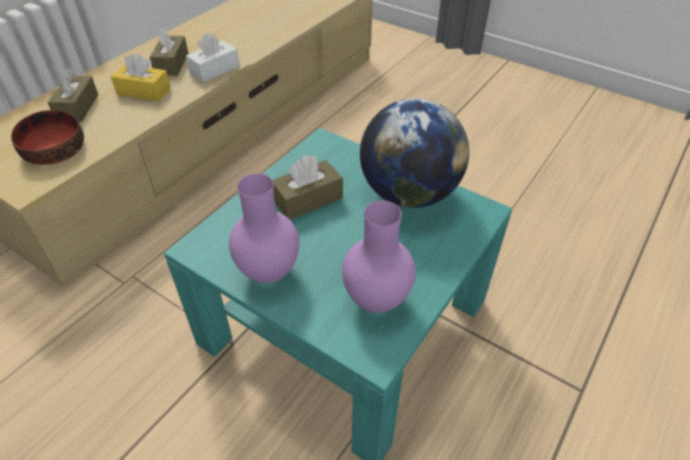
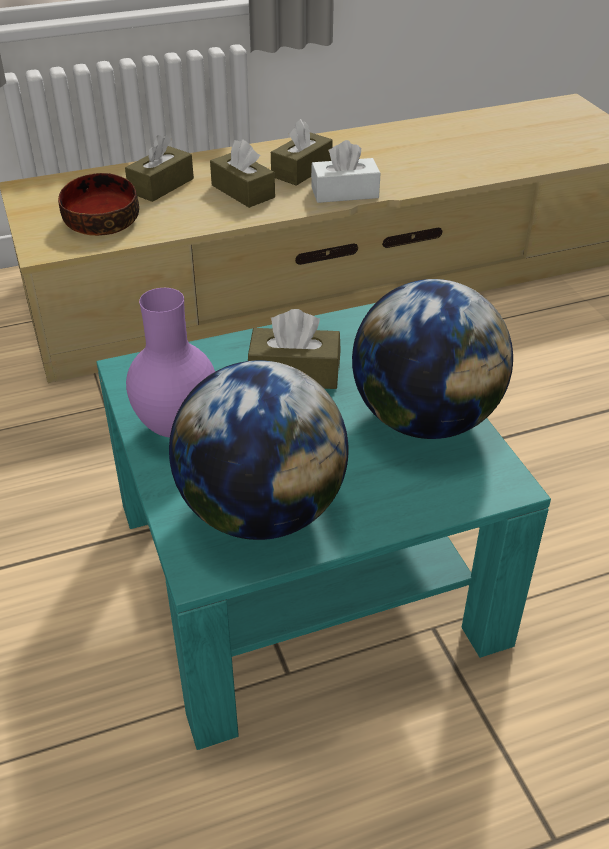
camera: 35 degrees right, 5 degrees down
(144, 91) = (243, 191): yellow tissue box -> brown tissue box
(375, 299) = (261, 511): purple vase -> globe

